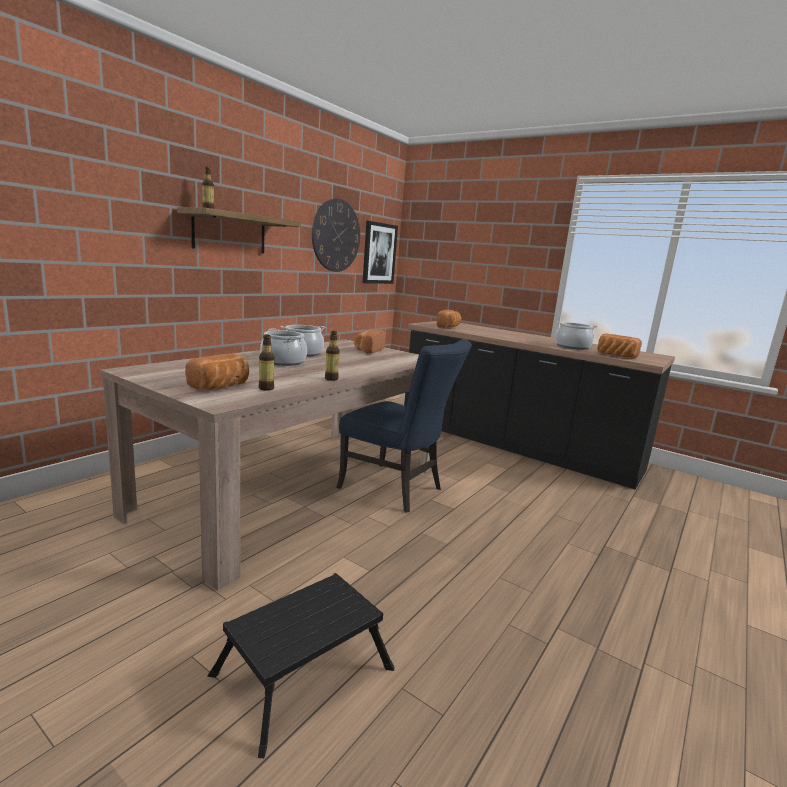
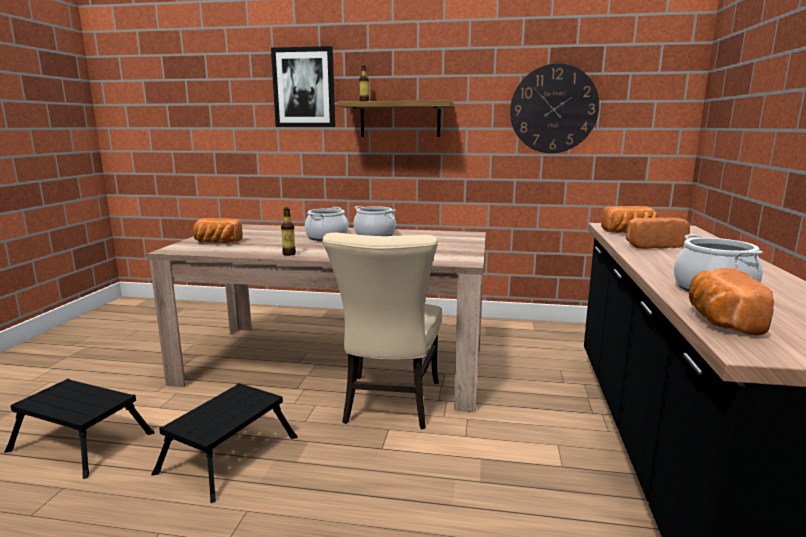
camera: 65 degrees right, 0 degrees up
(266, 388) = (228, 249): bottle -> none
(368, 350) = (445, 243): bread -> bread (652, 245)
(379, 253) = (646, 126): picture -> picture (304, 88)
(396, 489) = (389, 404): blue chair -> beige chair
(413, 571) = (229, 454): none -> black step ladder

